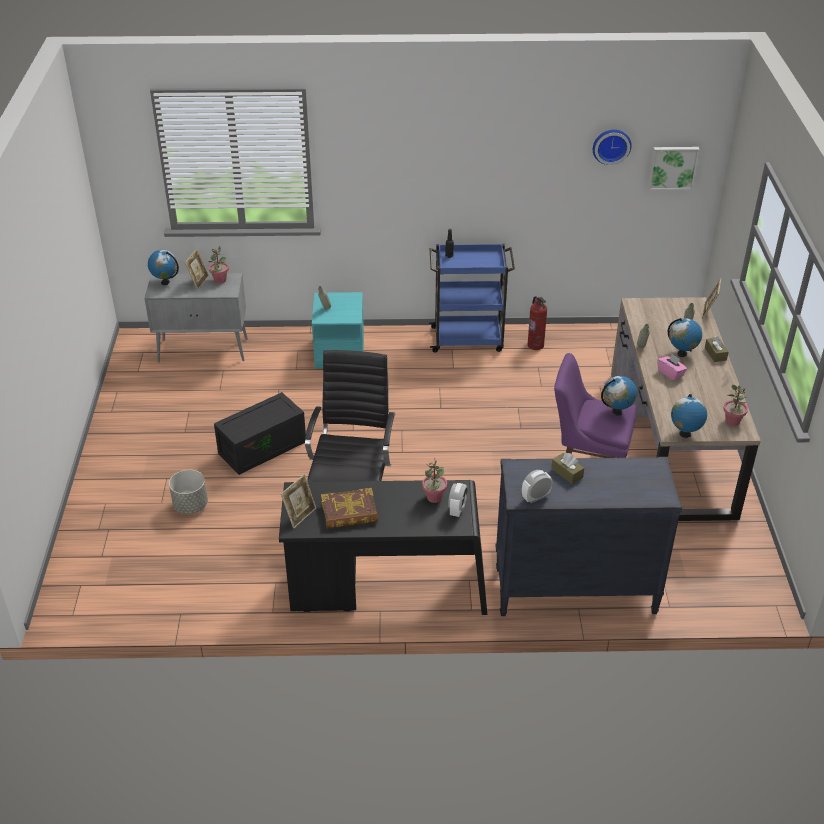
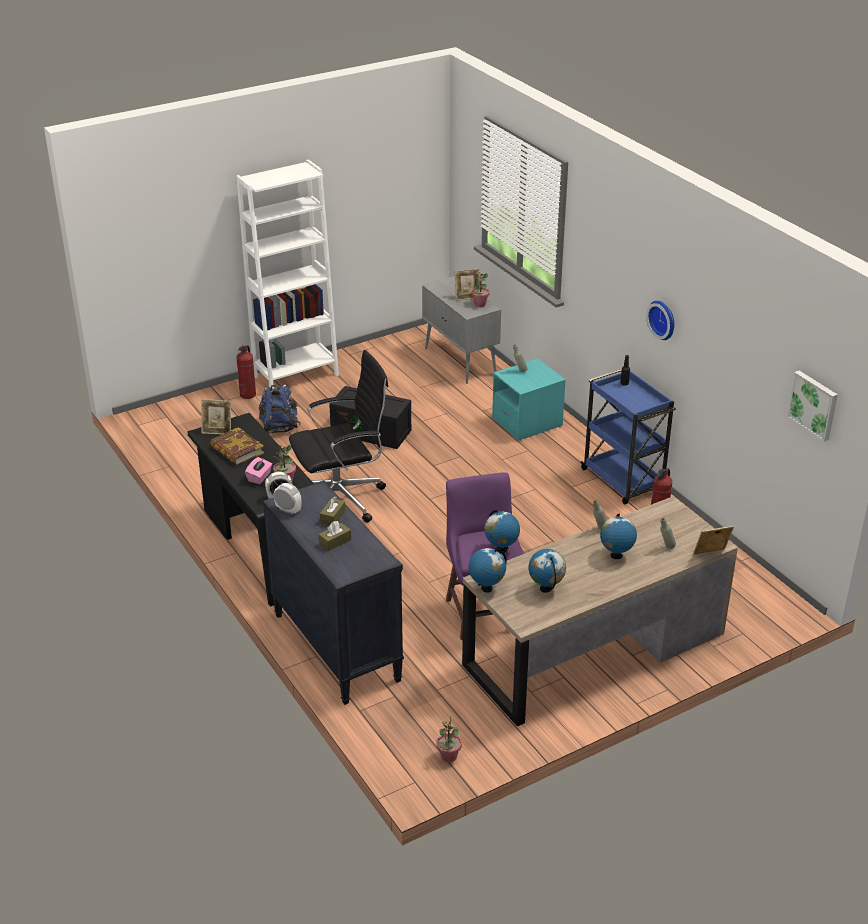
camera: 60 degrees right, 5 degrees down
(107, 507) = (248, 395): none -> fire extinguisher
(109, 461) = (296, 375): none -> white bookcase
(165, 282) = (451, 285): globe -> globe (546, 589)
(190, 506) = (279, 427): grey planter -> blue backpack
(611, 145) = (765, 346): wall clock -> wall clock (663, 319)
(670, 373) = (575, 557): pink tissue box -> pink tissue box (259, 477)
(715, 354) = (639, 576): brown tissue box -> brown tissue box (335, 542)
(732, 421) = (534, 613): potted plant -> potted plant (448, 756)

